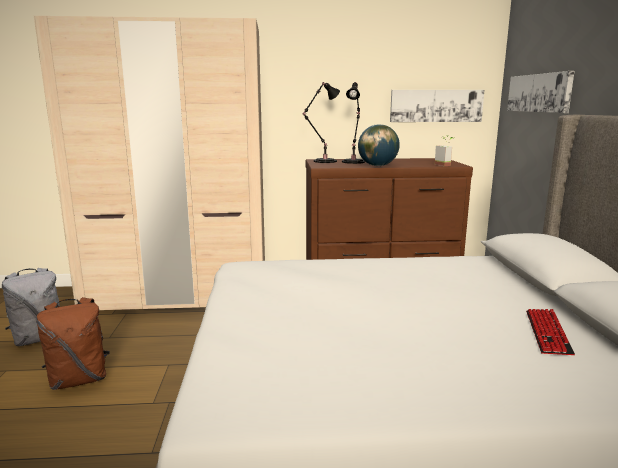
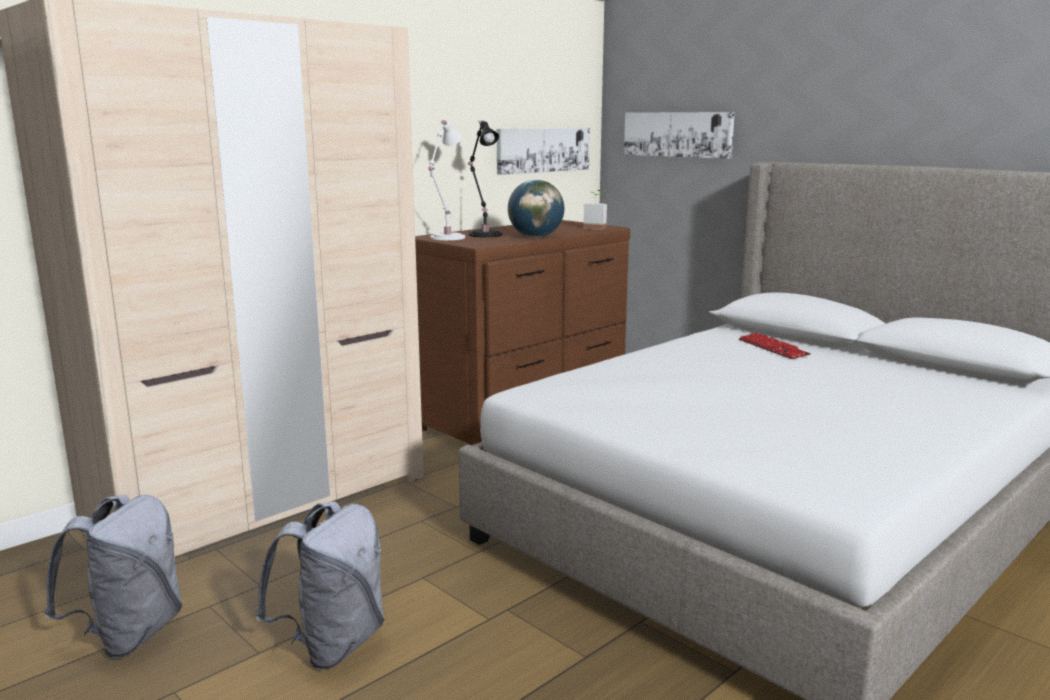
camera: 40 degrees left, 0 degrees up
(79, 379) = (333, 645): brown backpack -> grey backpack
(323, 161) = (446, 238): black table lamp -> white table lamp
(547, 332) = (893, 374): keyboard -> keyboard (773, 348)

